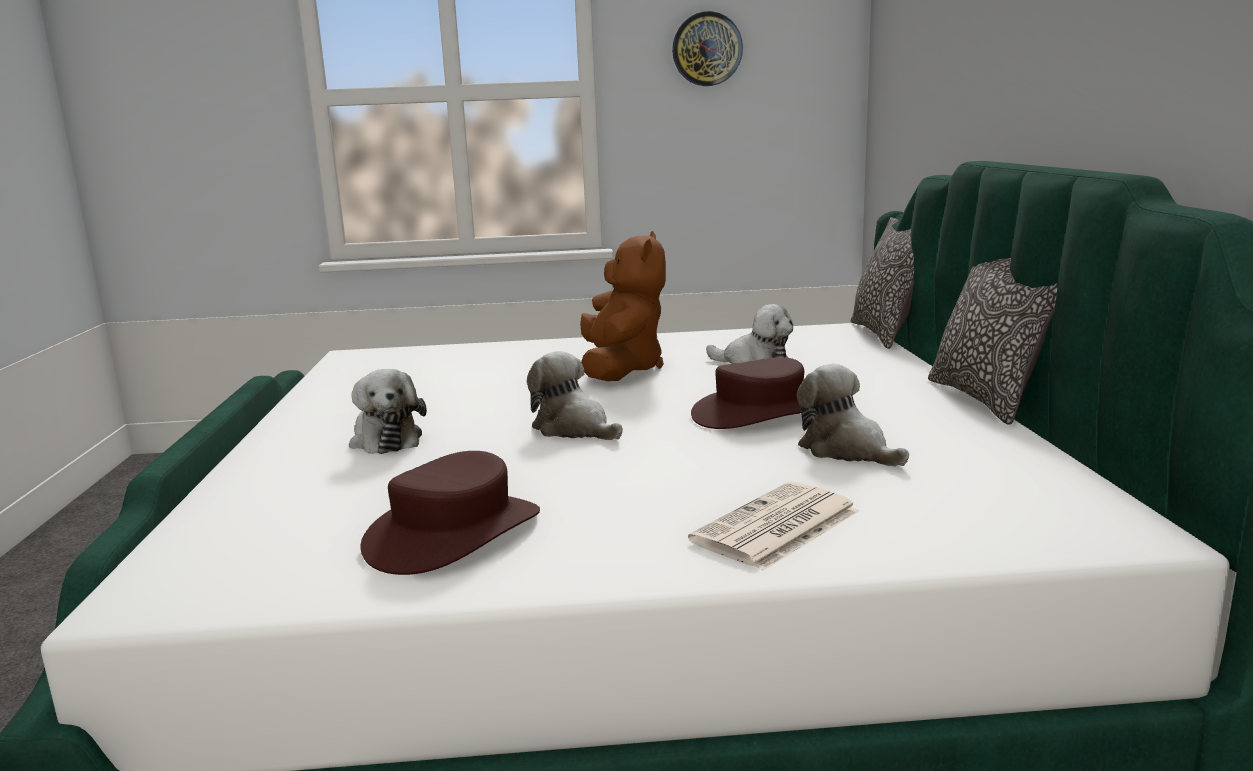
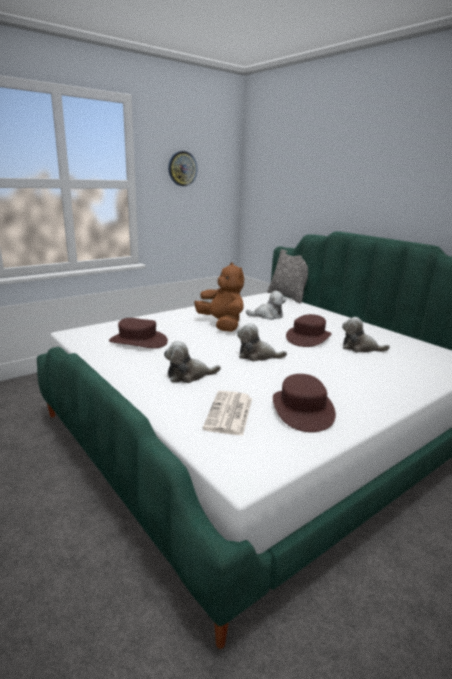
camera: 35 degrees left, 5 degrees up
(386, 439) = (189, 375): plush toy -> plush toy turned 135 degrees clockwise
(420, 377) = (138, 341): none -> brown hat
(776, 527) = (391, 381): newspaper -> newspaper (229, 414)
(987, 399) = (363, 321): pillow -> none

